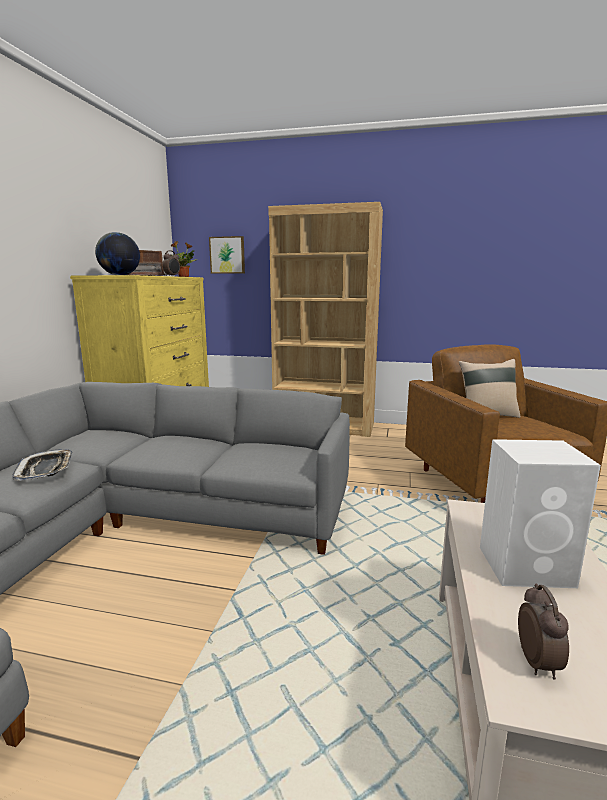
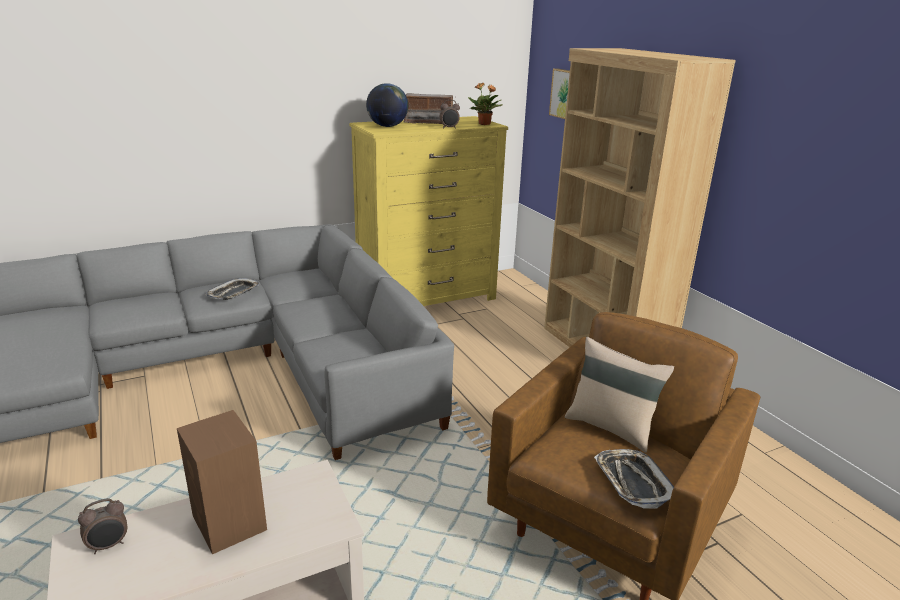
camera: 50 degrees right, 10 degrees up
(527, 566) = (230, 524): white speaker -> brown speaker
(549, 426) = (632, 482): none -> tray

